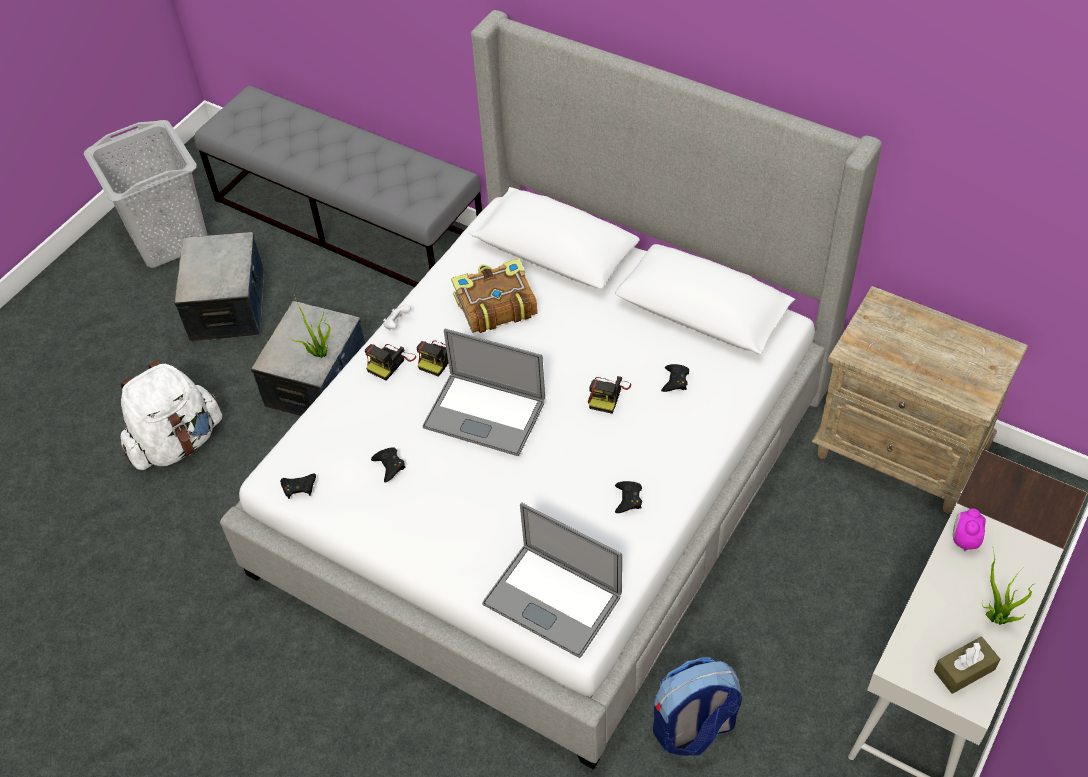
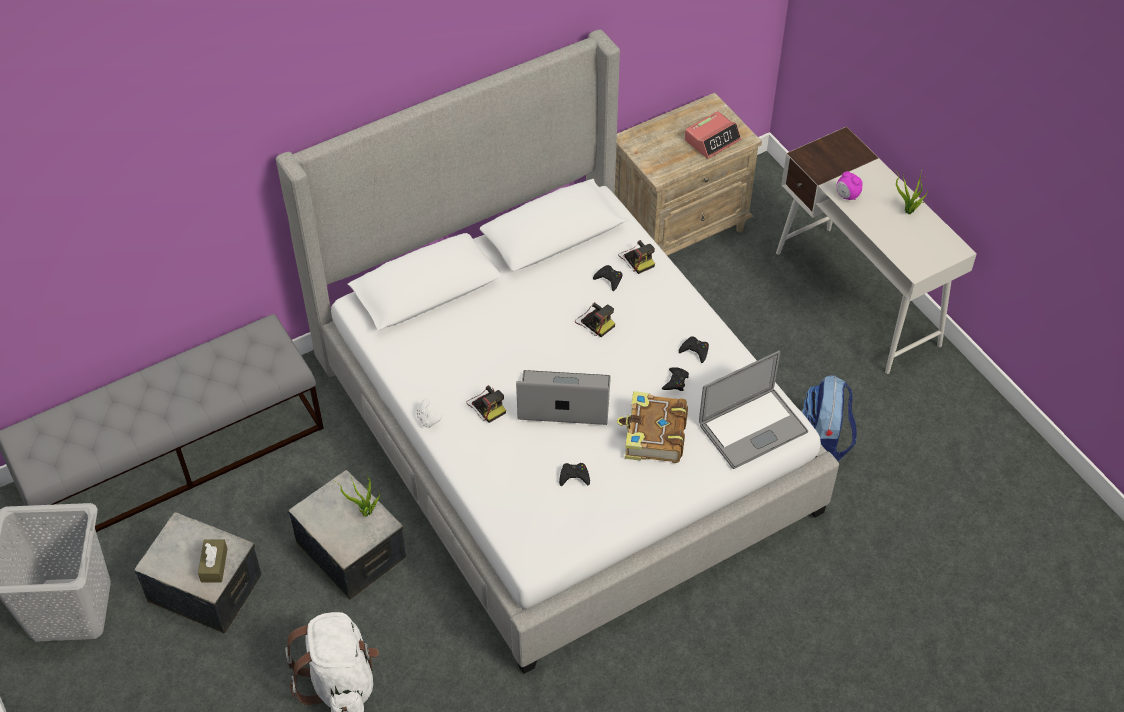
camera: 65 degrees left, 0 degrees up
(299, 487) = (554, 543): black game controller -> black game controller (675, 382)
(390, 362) = (467, 438): camera -> camera (637, 259)
(484, 414) = (564, 399): laptop -> laptop turned 135 degrees counterclockwise
(494, 305) = (457, 350): book -> book (653, 436)
(947, 374) = (712, 140): none -> alarm clock
(964, 670) = (934, 243): brown tissue box -> brown tissue box (214, 565)

